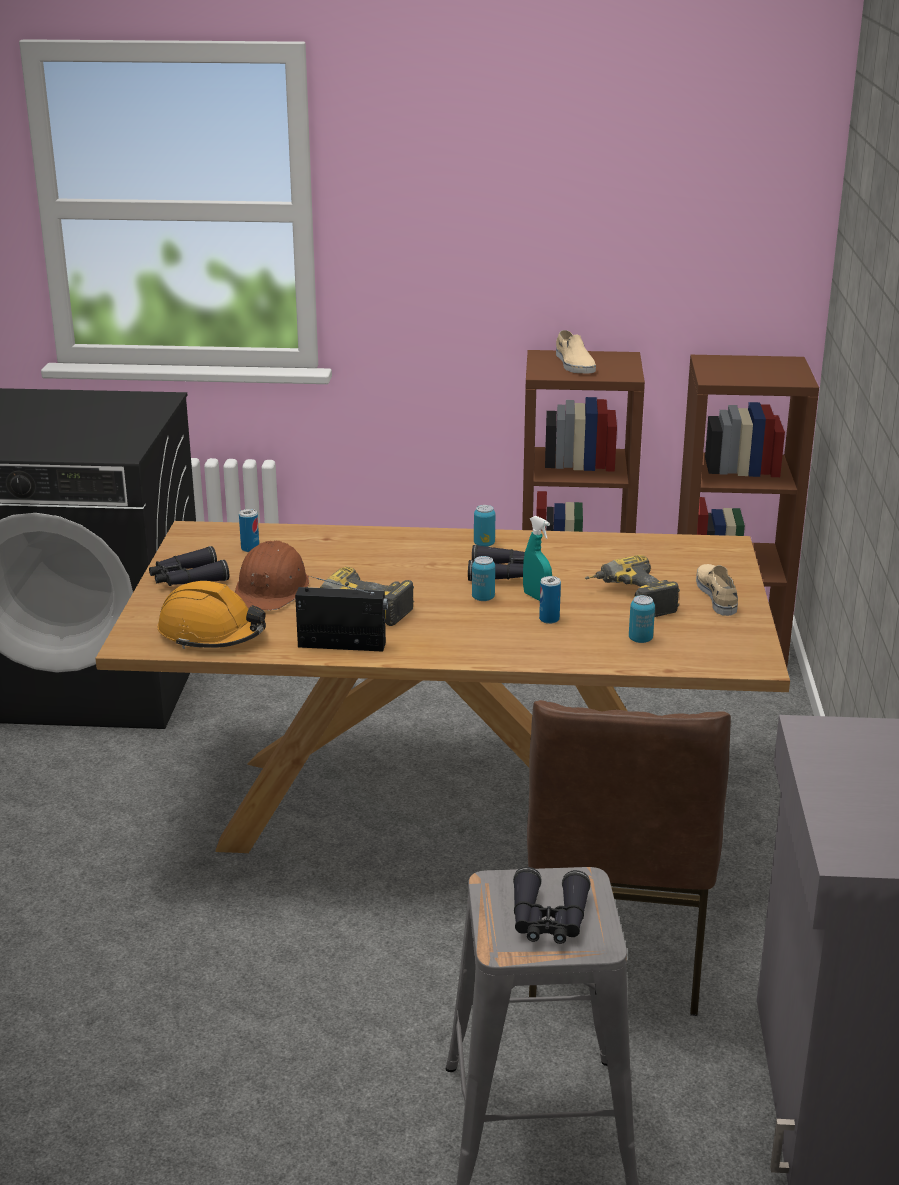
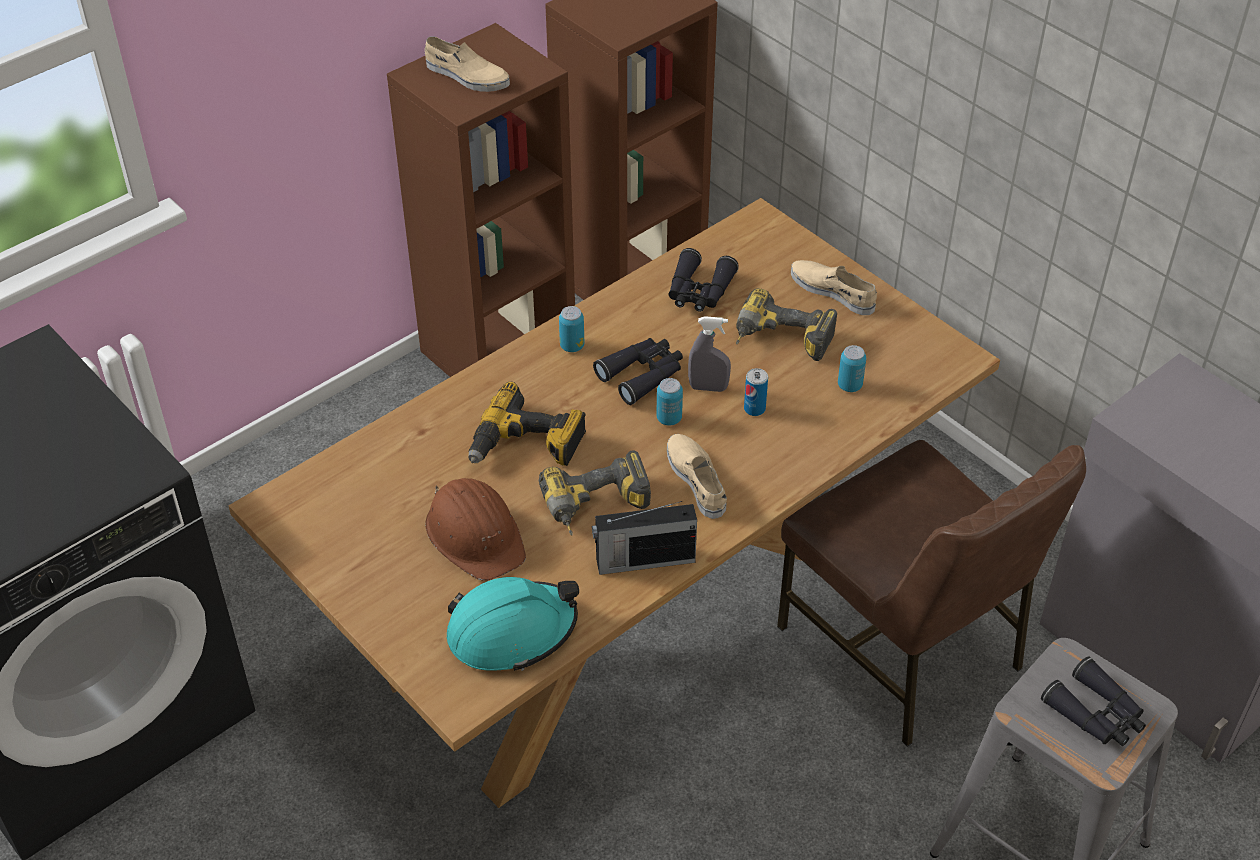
camera: 45 degrees left, 20 degrees up
(187, 579) = (376, 578): black binoculars -> black binoculars (699, 291)
(212, 634) = (512, 631): orange hard hat -> turquoise hard hat
(250, 548) = (371, 494): can -> none
(343, 645) = (643, 560): radio -> radio turned 150 degrees counterclockwise
(373, 570) = (527, 445): none -> power drill
(447, 630) = (697, 479): none -> beige shoe
(536, 597) = (708, 387): turquoise spray bottle -> grey spray bottle

